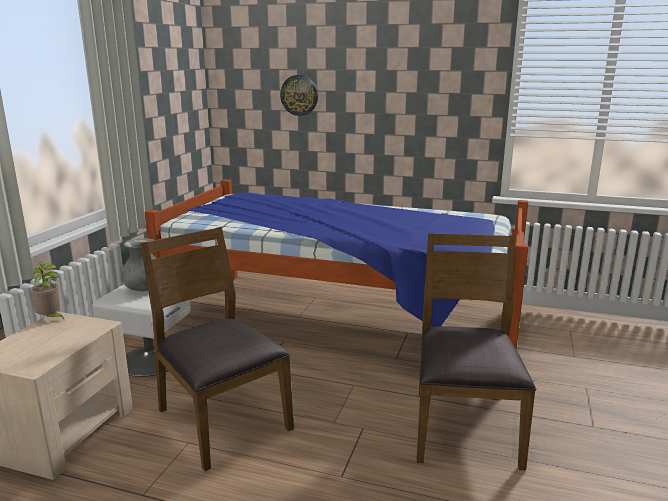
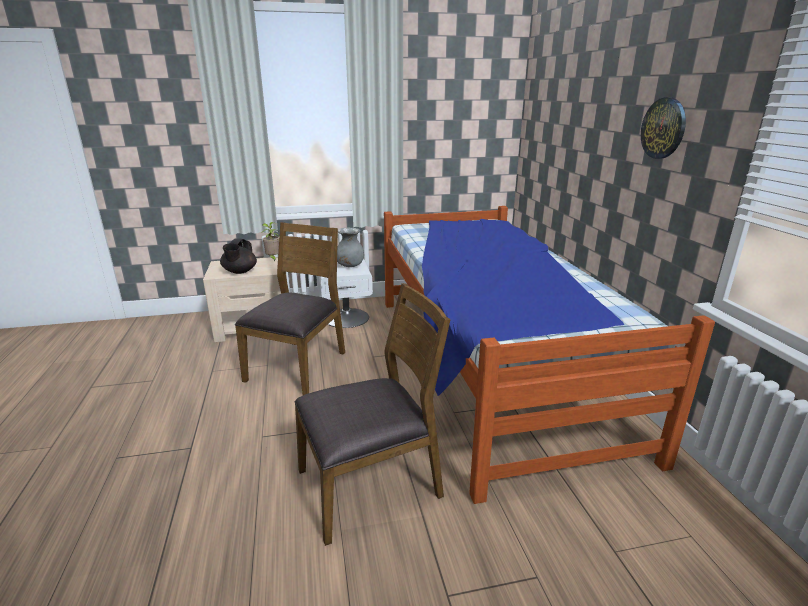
camera: 60 degrees right, 5 degrees up
(57, 347) = (239, 272): none -> black teapot
(299, 95) = (568, 131): wall clock -> wall clock (663, 128)

